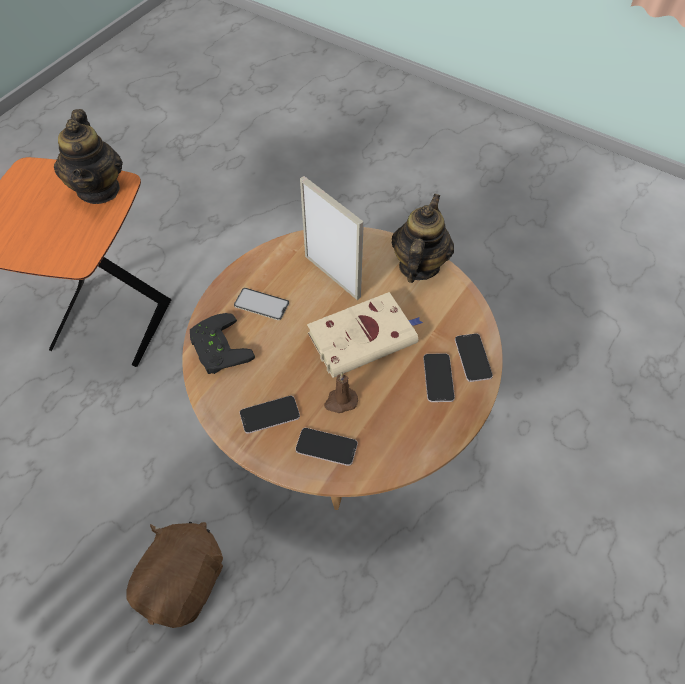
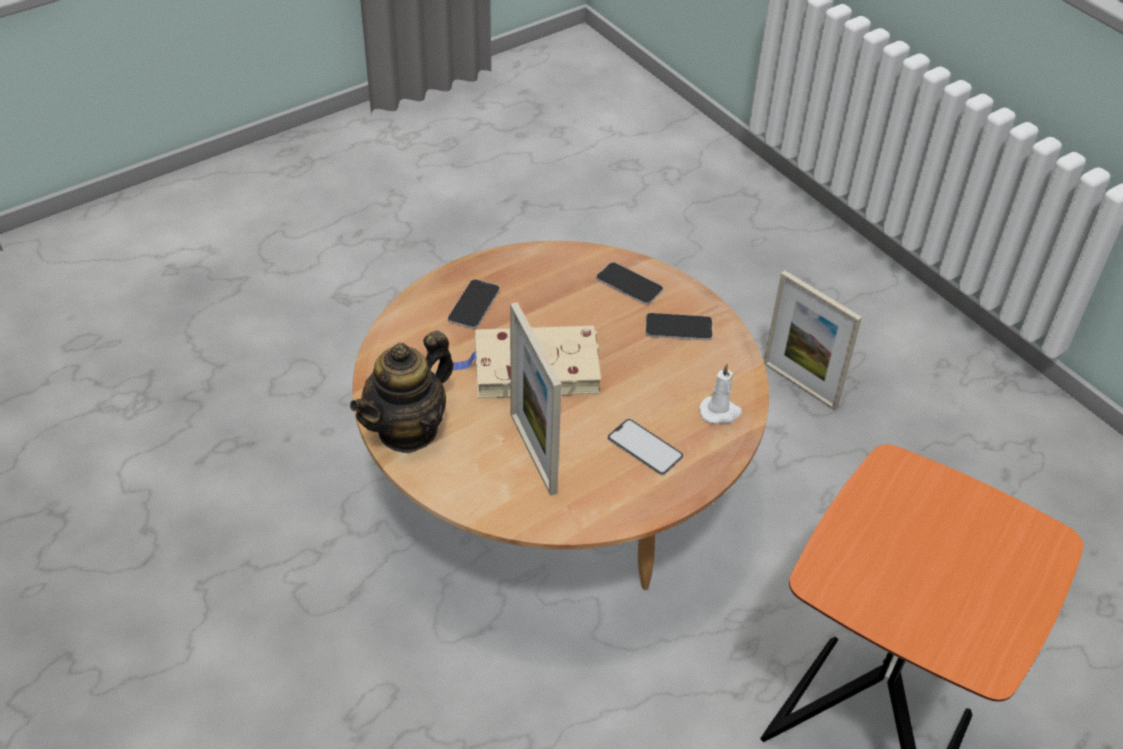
camera: 160 degrees left, 10 degrees down
(99, 189) = (859, 580): teapot -> none
(184, 582) = (799, 385): brown plush toy -> picture frame
(216, 348) = (720, 412): black game controller -> white candle
(340, 401) = (595, 316): brown candle -> none
(473, 358) = (421, 311): phone -> none

